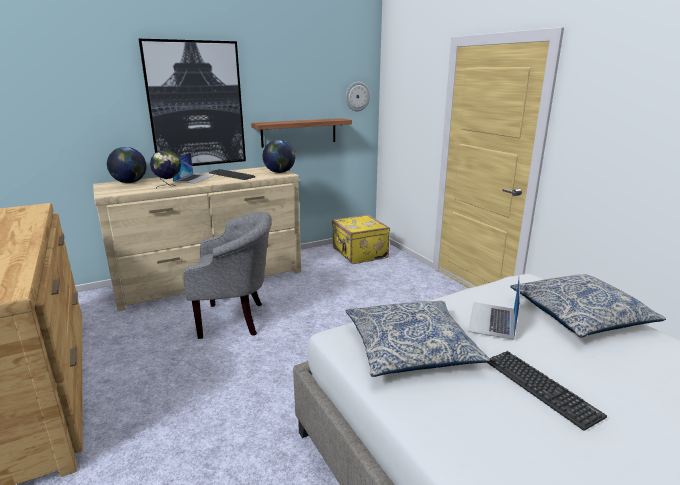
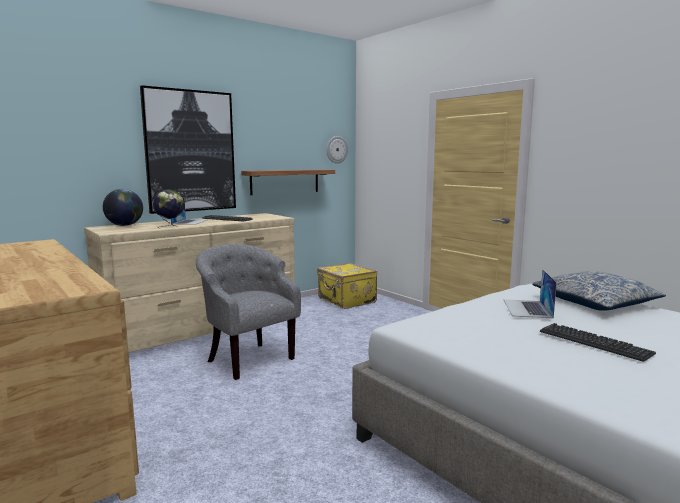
camera: 10 degrees left, 10 degrees down
(236, 319) = (247, 359): grey armchair -> grey armchair turned 120 degrees counterclockwise
(280, 172) = (273, 216): globe -> none
(411, 348) = (471, 329): pillow -> none

